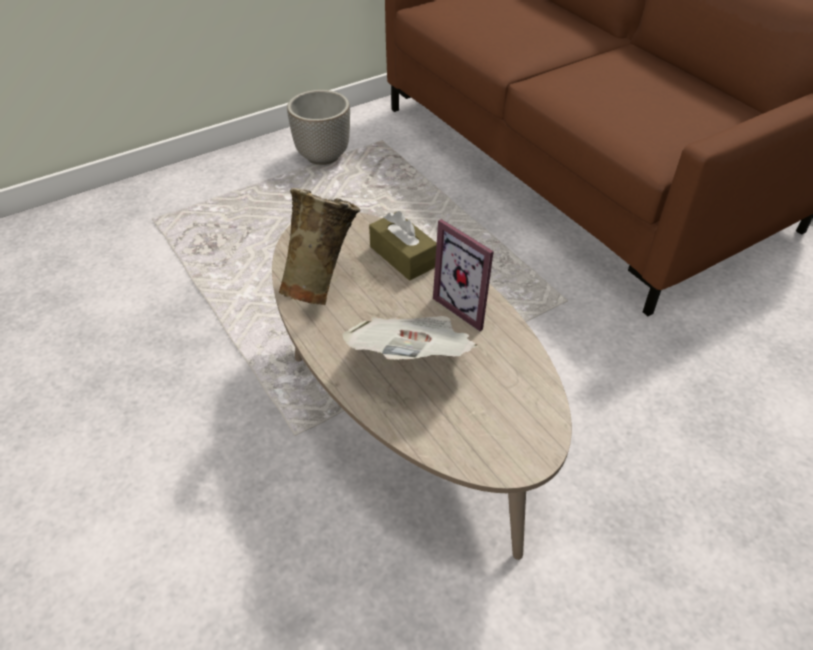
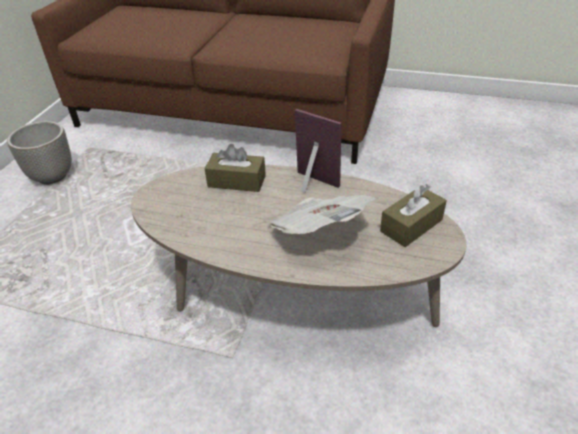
camera: 40 degrees left, 5 degrees down
(322, 285) = (204, 226): beige vase -> none
(468, 305) = (311, 185): picture frame -> picture frame turned 150 degrees counterclockwise
(514, 416) = (411, 225): none -> brown tissue box

